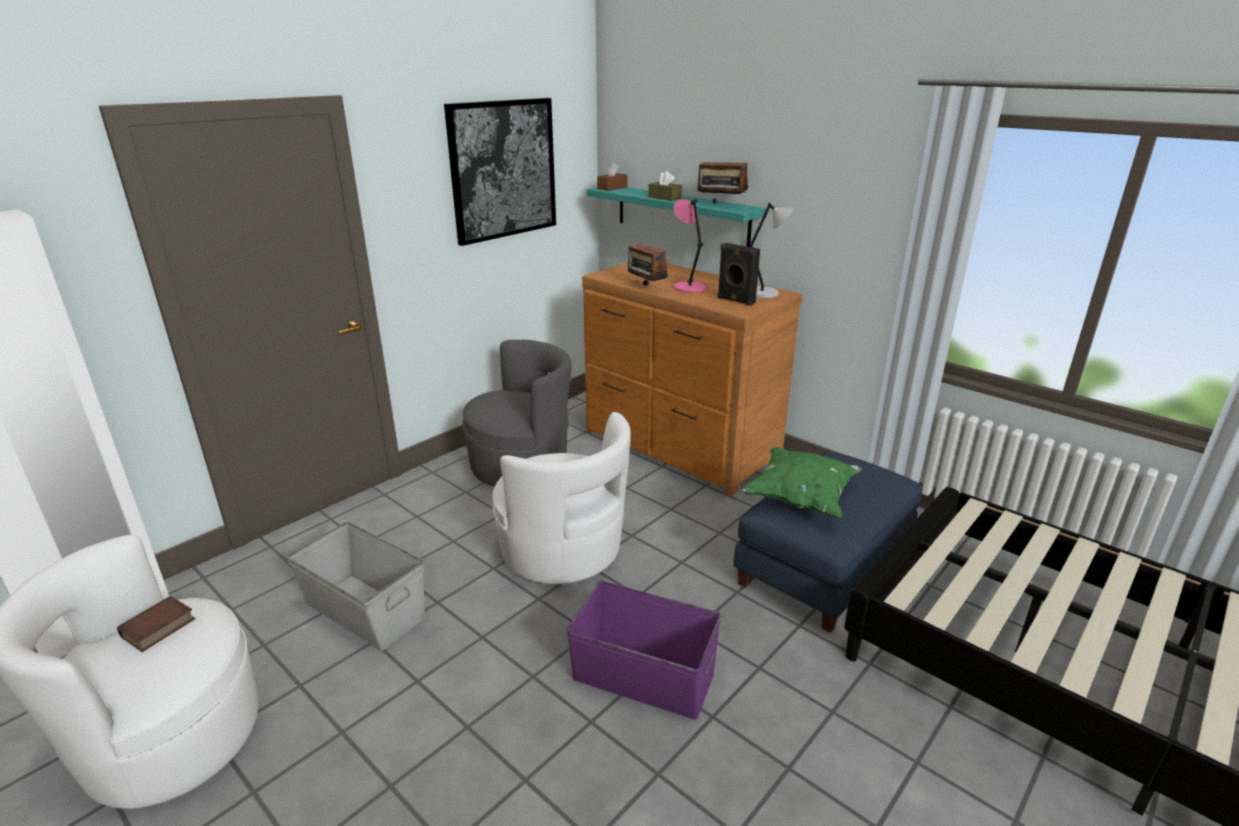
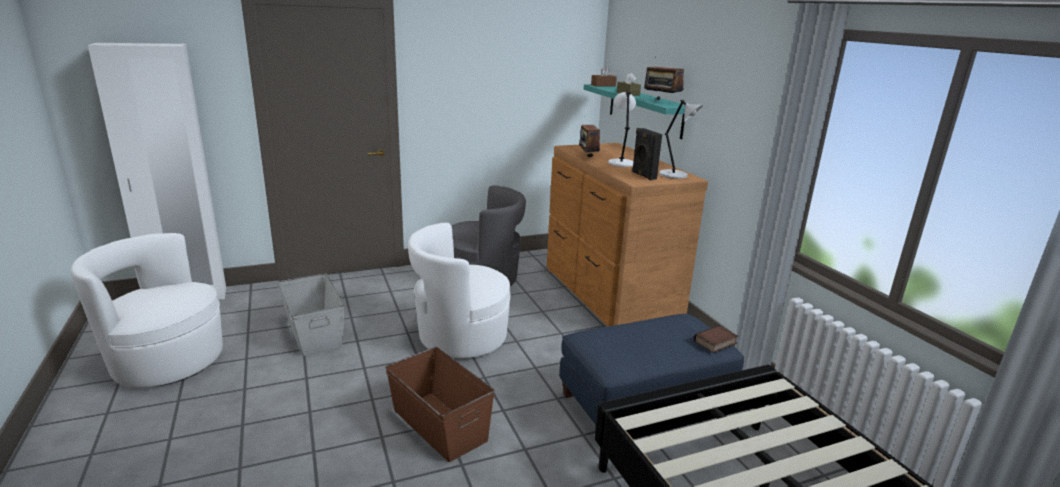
camera: 25 degrees right, 5 degrees down
(158, 629) = (171, 289): book -> book (715, 343)
(503, 170) = (514, 61): picture -> none
(564, 552) = (460, 337): white armchair -> white armchair turned 90 degrees clockwise
(643, 676) = (440, 424): purple storage box -> brown storage box
(688, 287) = (620, 163): pink table lamp -> white table lamp
(801, 498) = (620, 334): green pillow -> none

